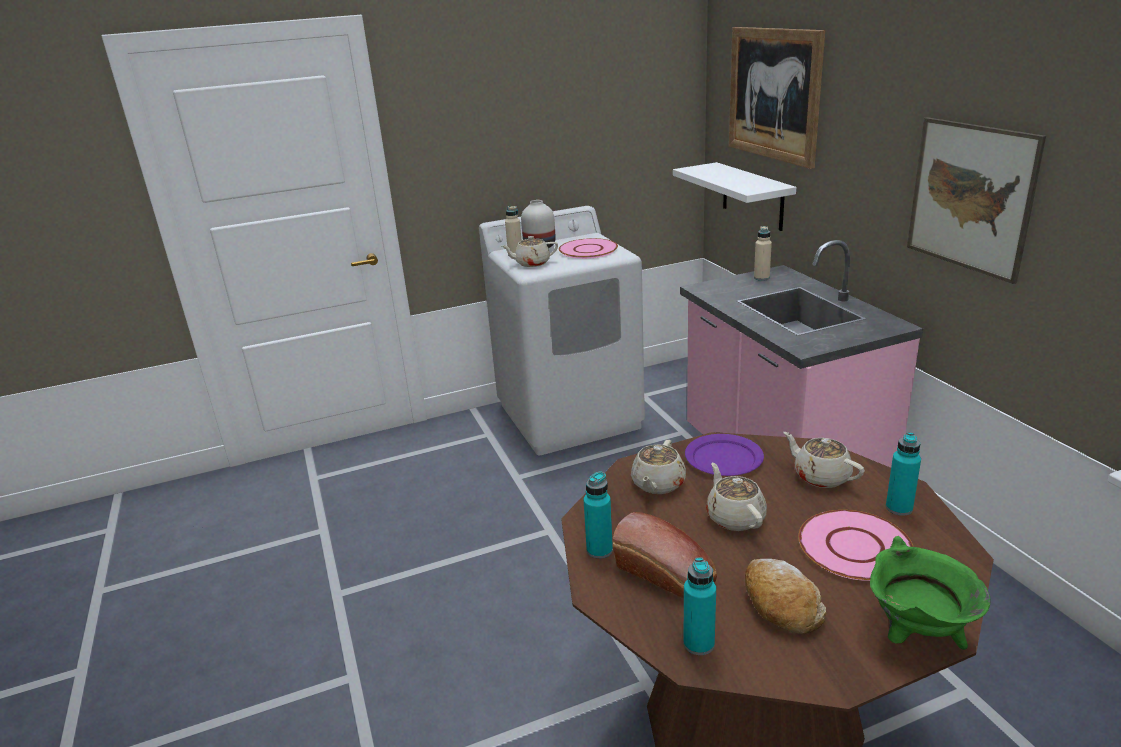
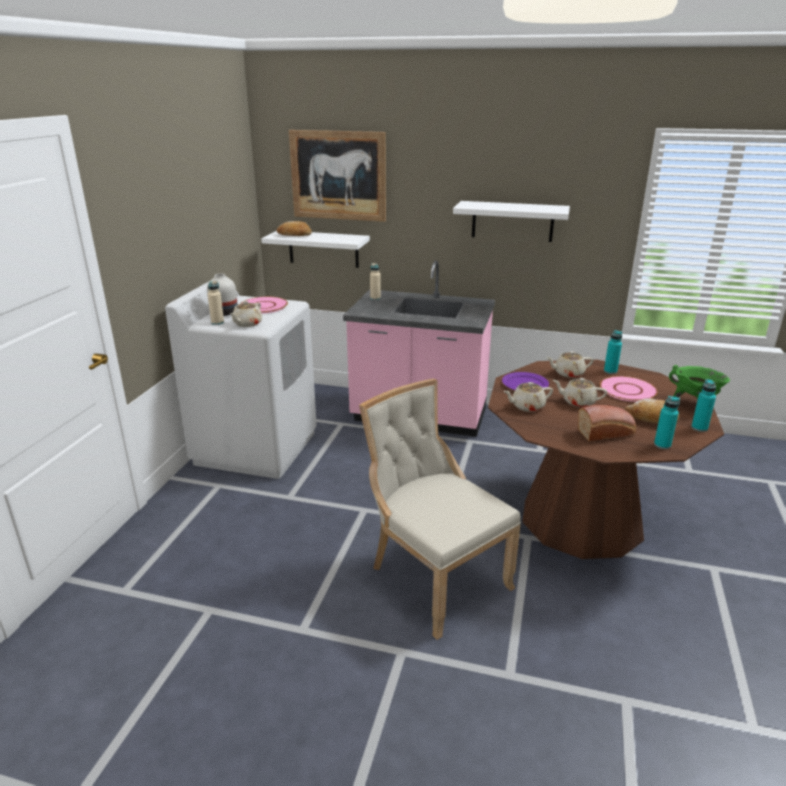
camera: 55 degrees left, 0 degrees up
(487, 640) = (434, 577): none -> beige chair
(599, 550) = (568, 440): turquoise bottle -> turquoise bottle (699, 428)
(657, 484) = (527, 406): beige teapot -> beige teapot turned 105 degrees clockwise
(713, 171) = (294, 235): none -> bread
(970, 197) = (512, 221): picture -> white shelf

